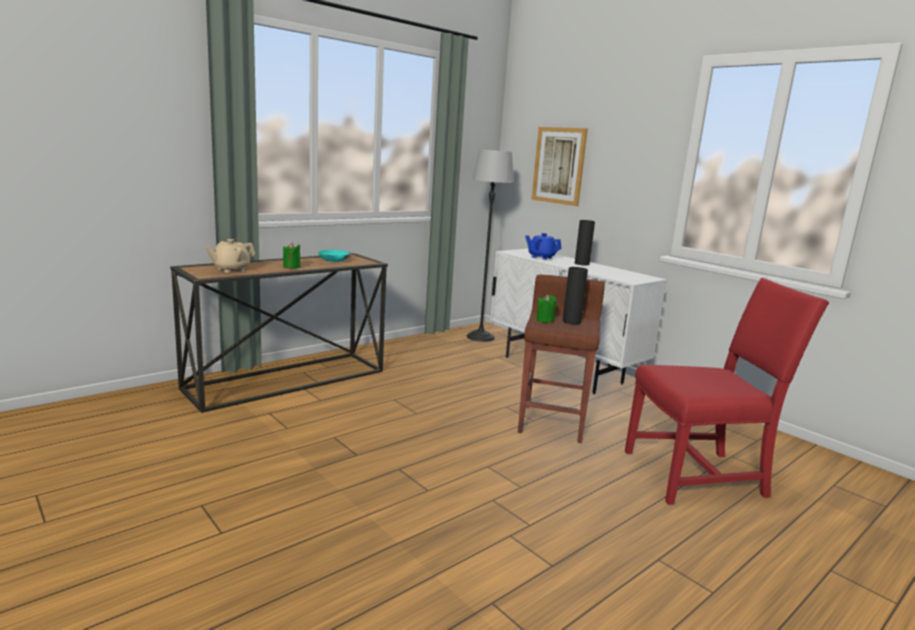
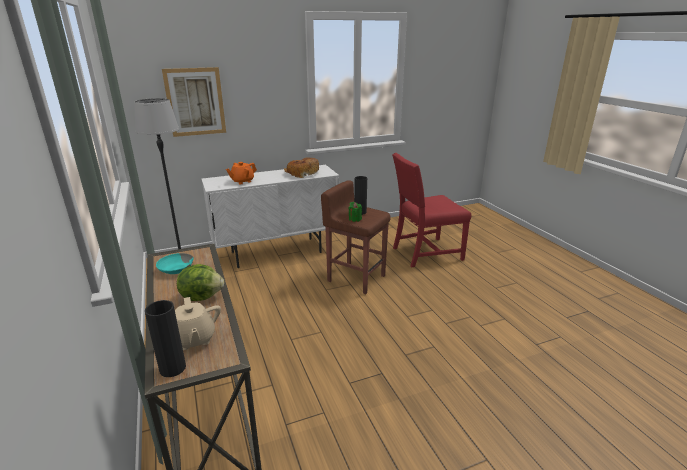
camera: 70 degrees left, 10 degrees up
(291, 267) = (202, 296): green candle -> lettuce
(541, 257) = (242, 181): blue teapot -> orange teapot
(581, 264) = (272, 174): black vase -> black vase (172, 368)
(608, 272) = (302, 173): none -> bread
(699, 475) = (424, 253): red chair -> red chair turned 120 degrees counterclockwise

